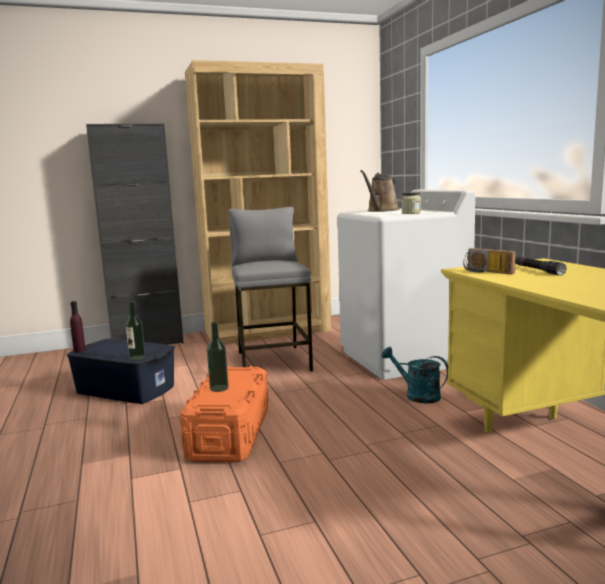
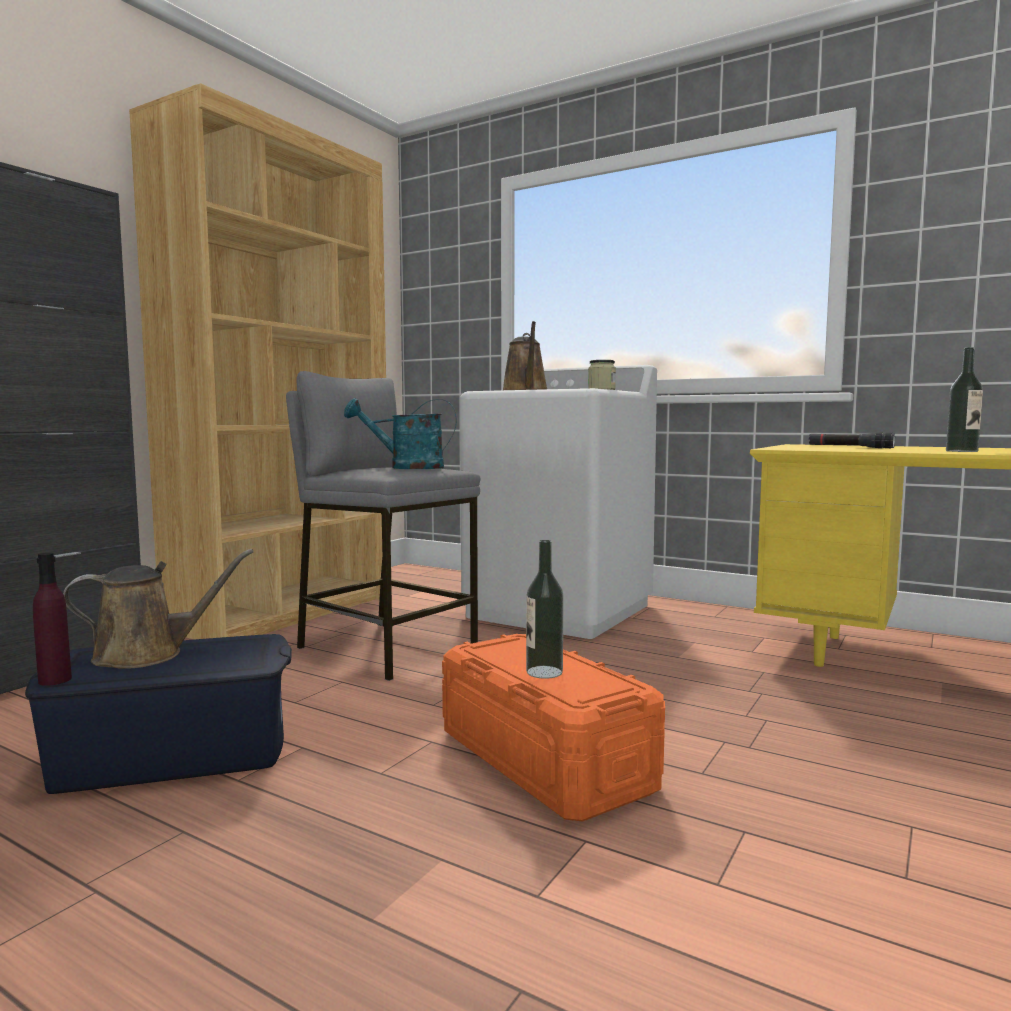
camera: 40 degrees left, 5 degrees down
(119, 346) = (148, 655): none -> brown watering can
(137, 358) = (253, 664): bottle -> bottle (961, 451)
(417, 395) = (669, 647): turquoise watering can -> turquoise watering can (407, 467)
(486, 272) = (814, 449): radio -> none

